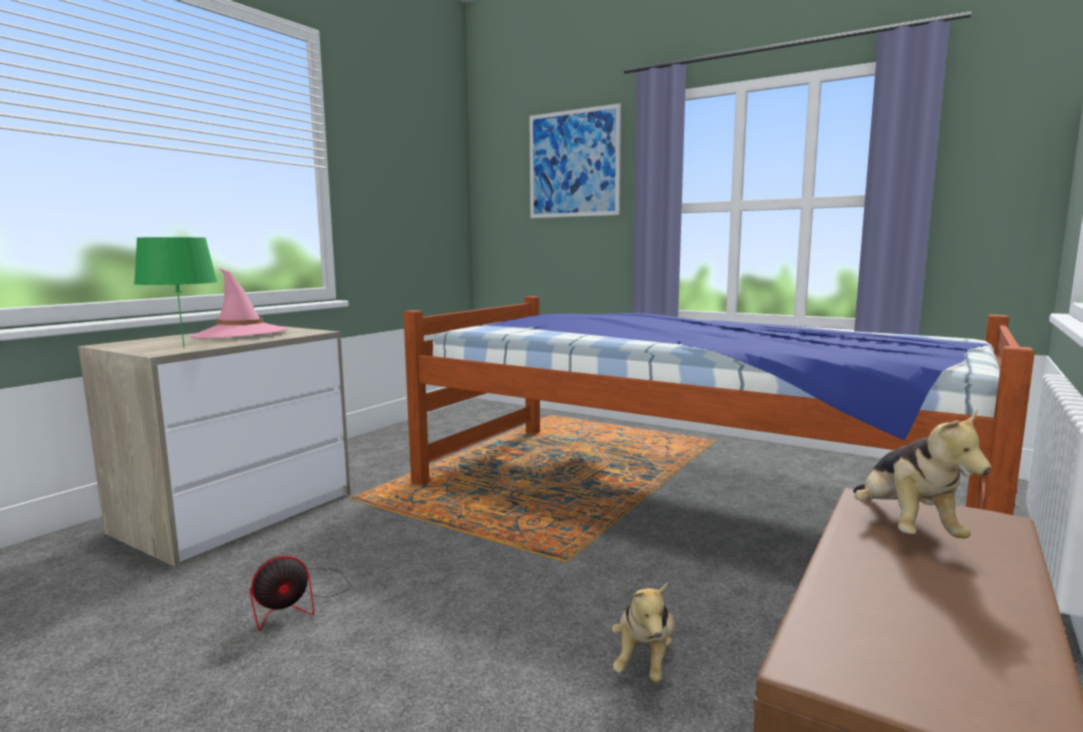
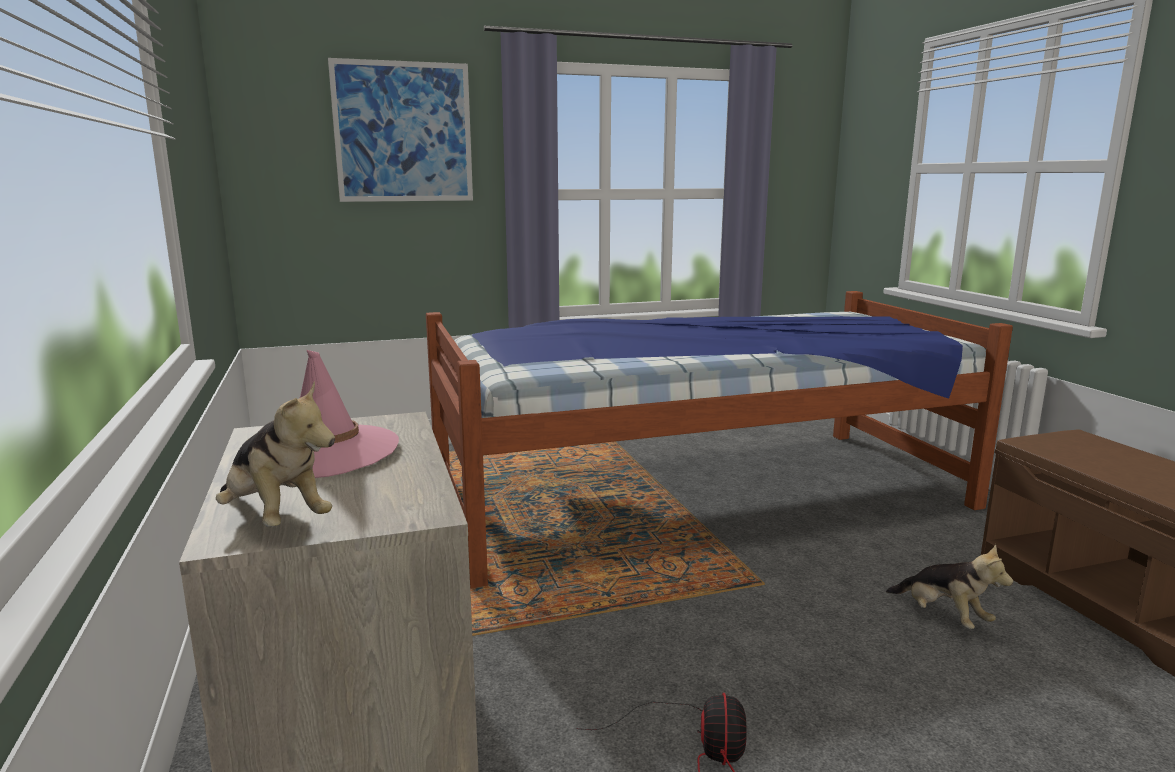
camera: 50 degrees left, 5 degrees up
(183, 348) = (408, 497): green table lamp -> none
(904, 528) = (1080, 454): plush toy -> plush toy (275, 518)

